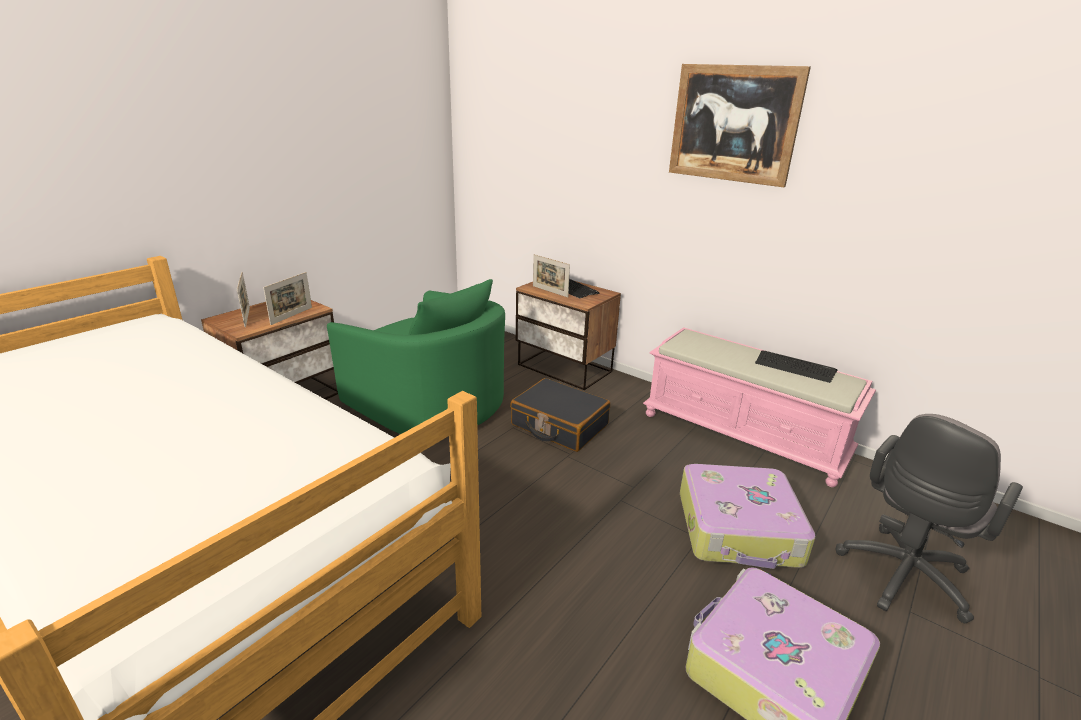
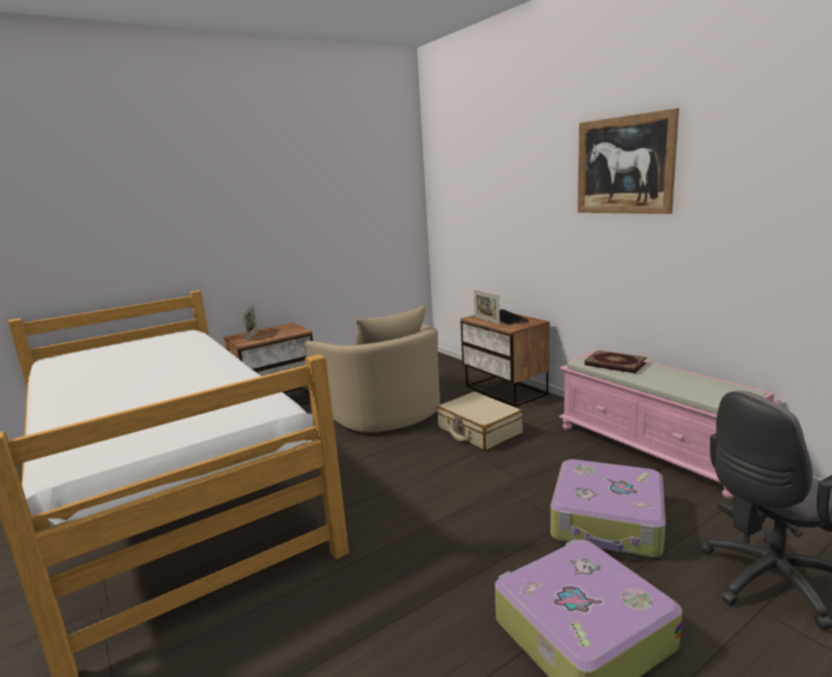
camera: 20 degrees right, 10 degrees down
(291, 316) = (281, 335): picture frame -> none
(429, 403) = (380, 409): green armchair -> beige armchair
(559, 425) = (479, 431): black suitcase -> beige suitcase
(710, 349) = (615, 364): none -> book
(794, 367) = (693, 380): keyboard -> none

